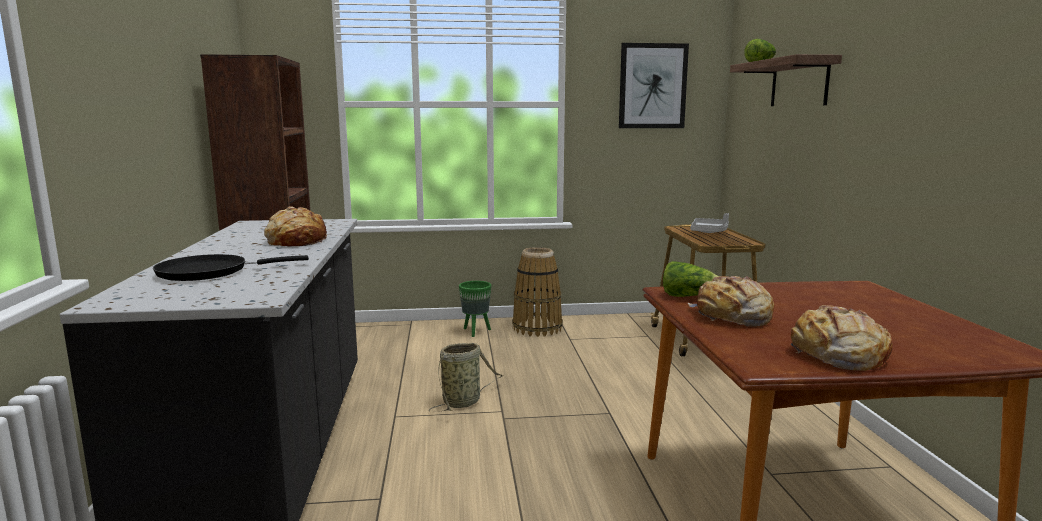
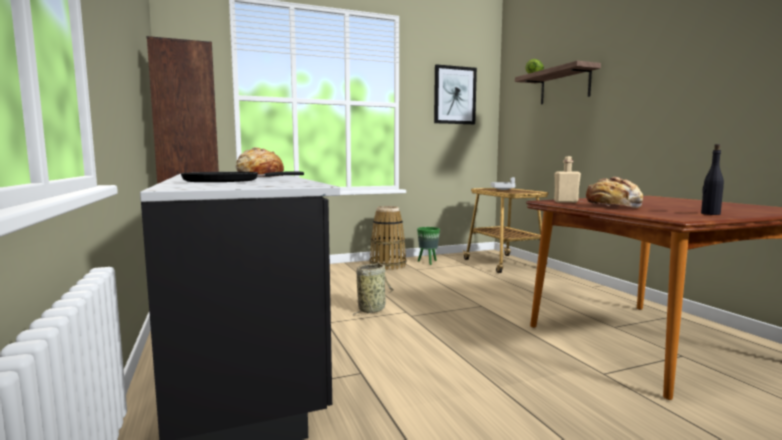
camera: 15 degrees left, 5 degrees down
(476, 331) = (344, 270): green planter -> green planter (428, 262)
(689, 296) = (565, 202): lettuce -> beige bottle
(836, 355) = (710, 214): bread -> black bottle

